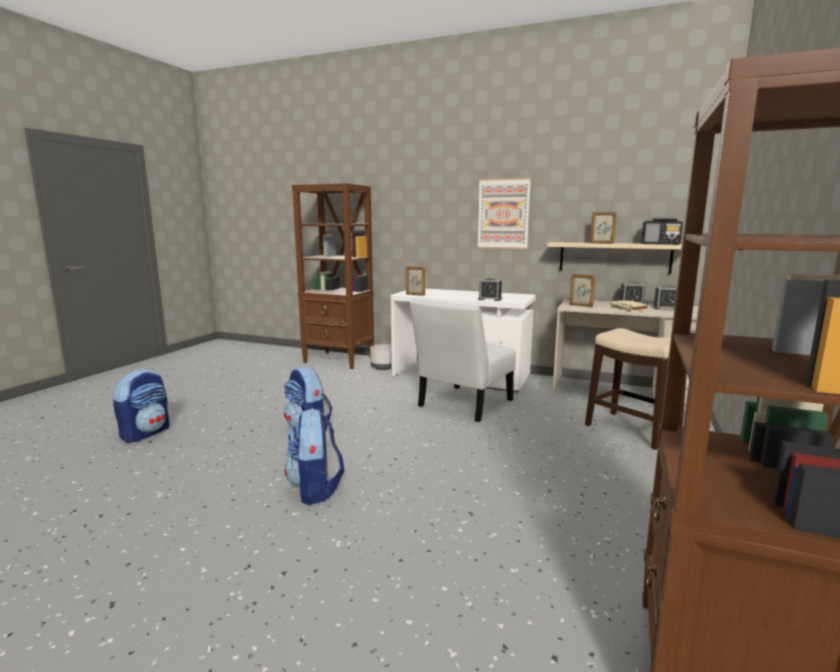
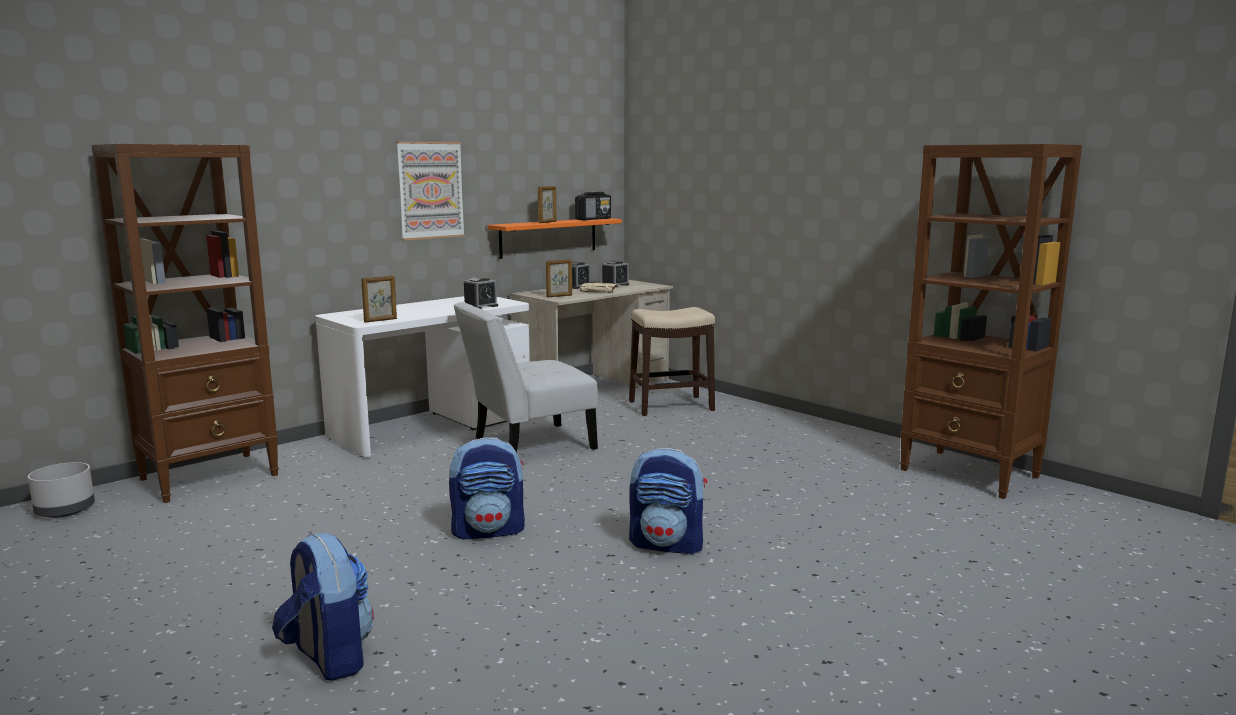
camera: 65 degrees left, 0 degrees up
(383, 367) = (312, 456): grey planter -> grey planter (66, 510)
(462, 405) = (527, 445): white chair -> white chair turned 90 degrees clockwise
(614, 257) = (548, 237): beige shelf -> orange shelf

